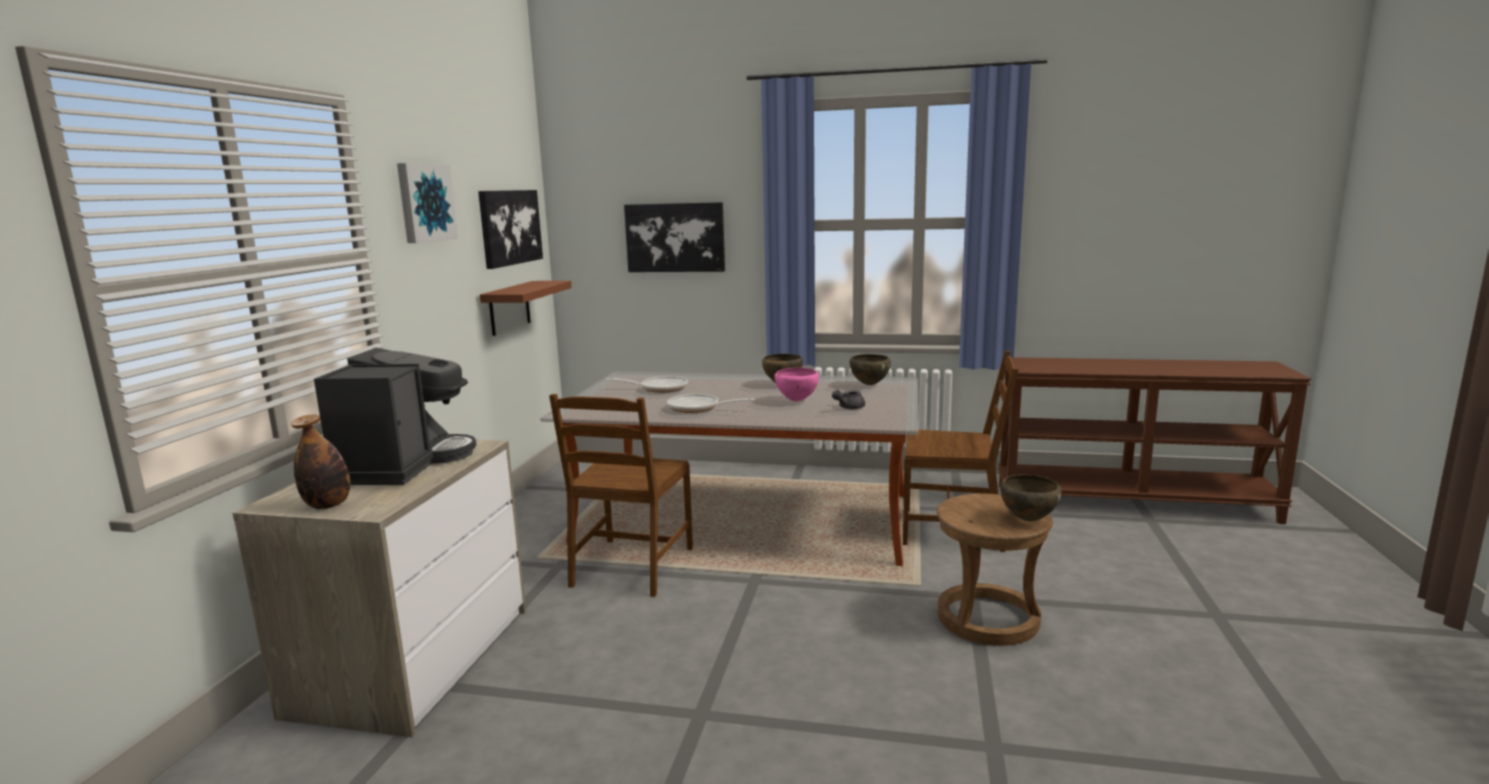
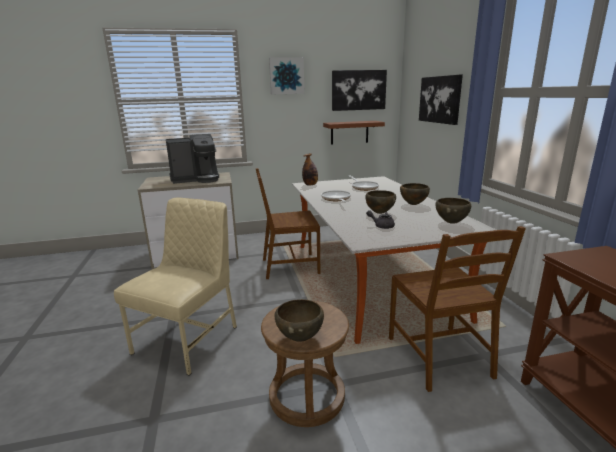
camera: 65 degrees right, 5 degrees up
(328, 505) = (153, 182): bottle -> bottle (310, 185)
(796, 401) = (379, 213): pink bowl -> brown bowl
(798, 699) = (189, 339): none -> beige chair

